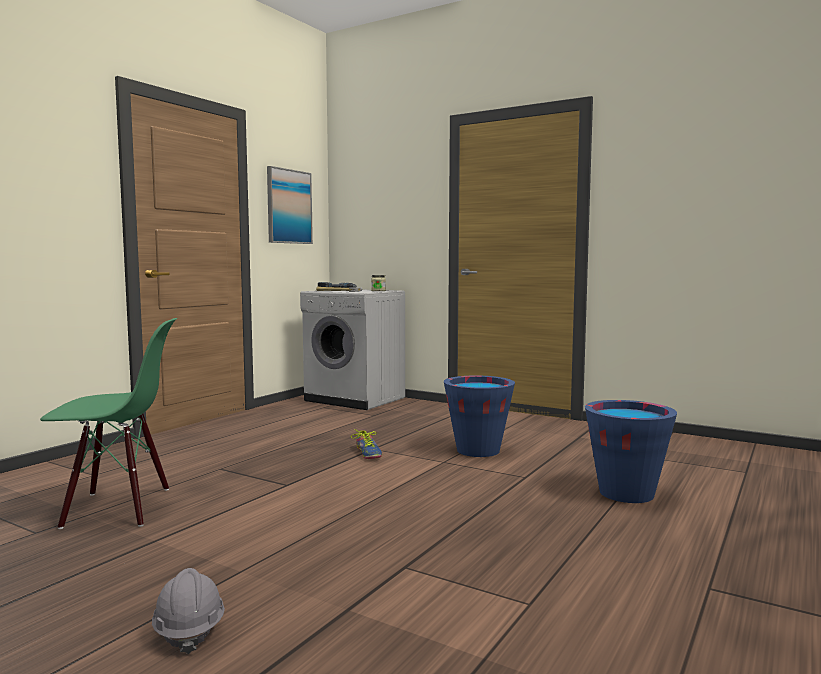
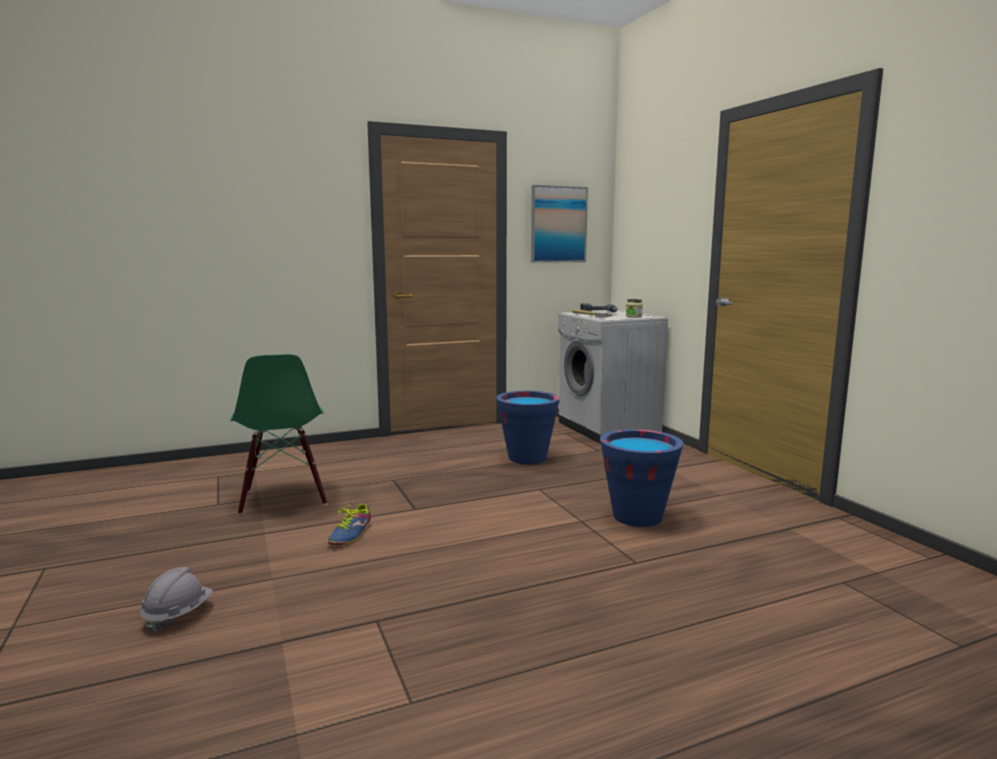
camera: 35 degrees right, 5 degrees up
(117, 508) = (283, 498): green chair -> green chair turned 45 degrees clockwise
(368, 453) = (527, 493): shoe -> shoe (351, 534)
(626, 493) = (722, 619): blue bucket -> blue bucket (527, 458)

